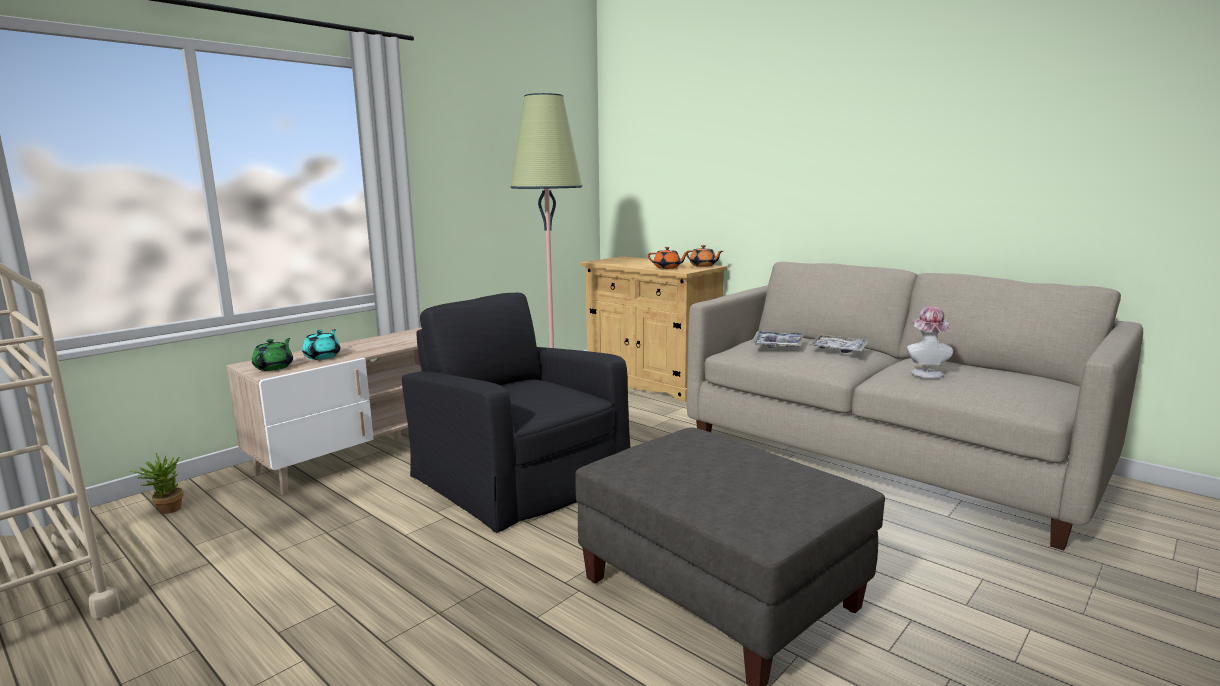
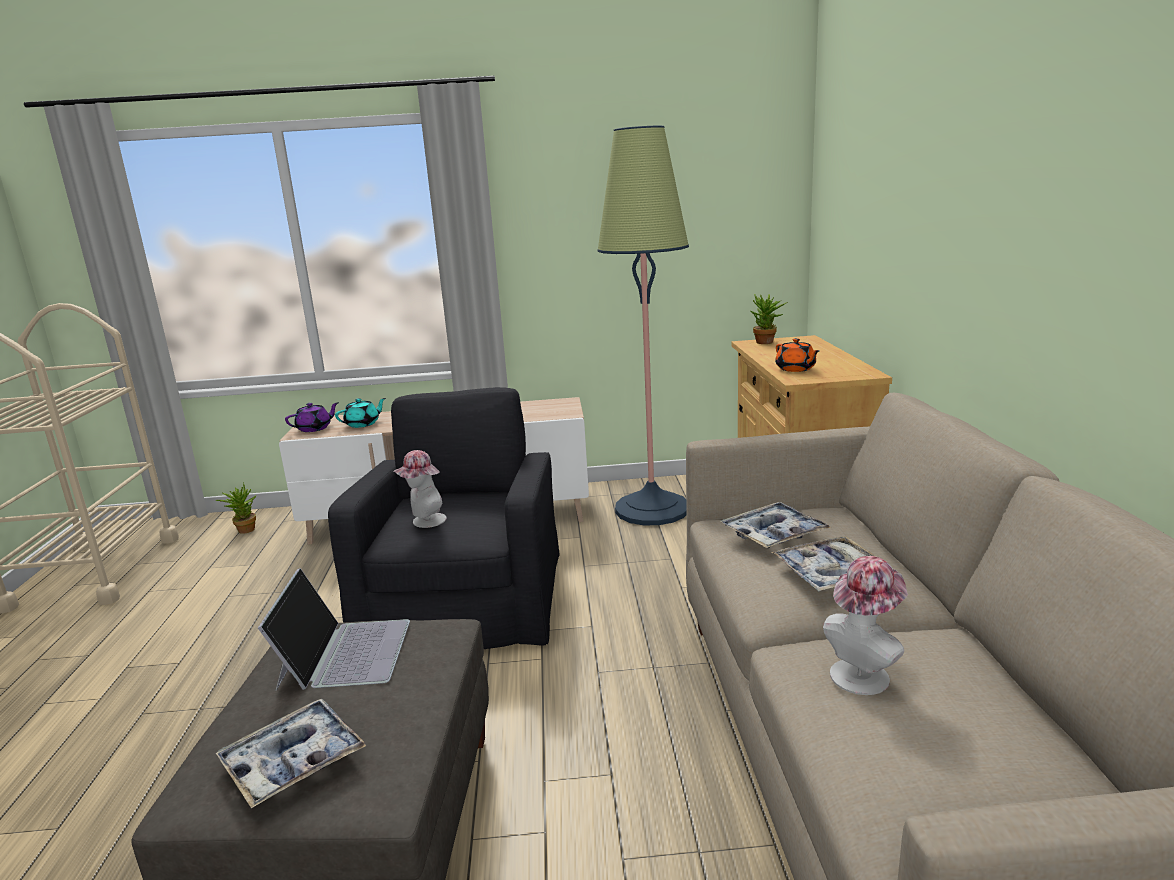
camera: 45 degrees right, 5 degrees up
(274, 367) = (315, 428): green teapot -> purple teapot
(524, 401) = (425, 522): none -> hat
(607, 261) = (767, 343): none -> potted plant
(669, 457) = (344, 652): none -> laptop
(703, 266) = (857, 372): orange teapot -> none
(775, 497) = (293, 761): none -> tray

